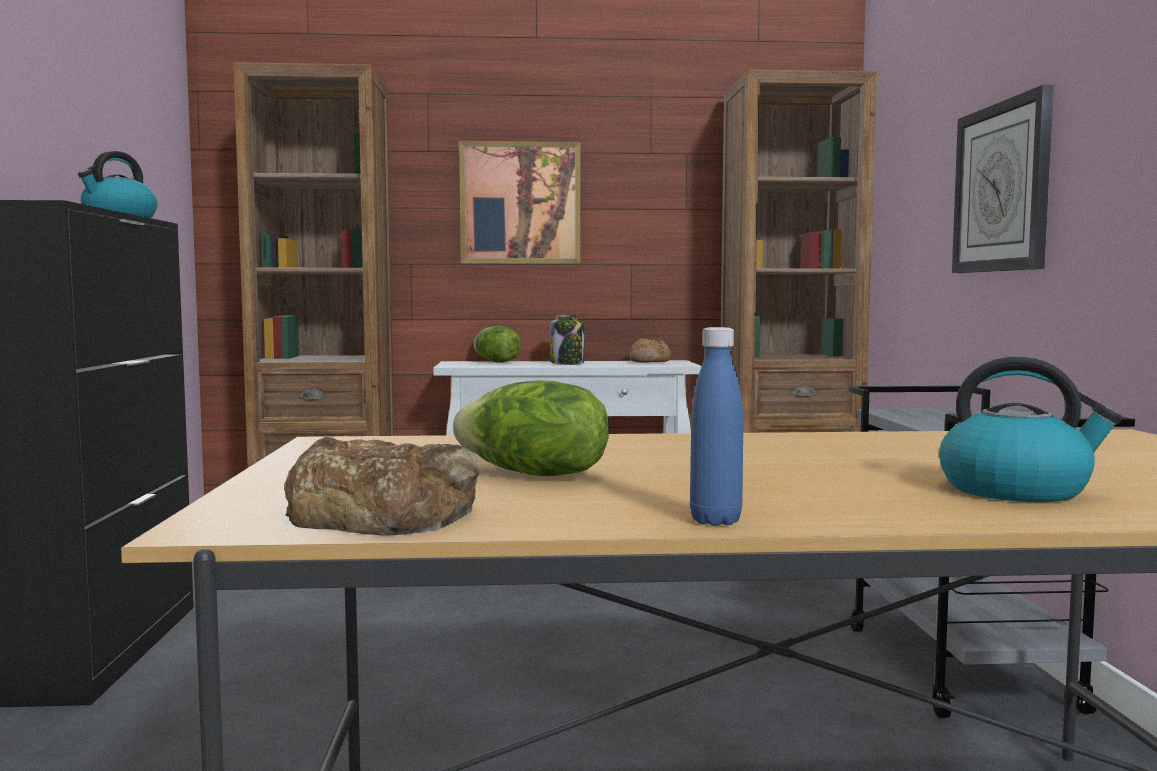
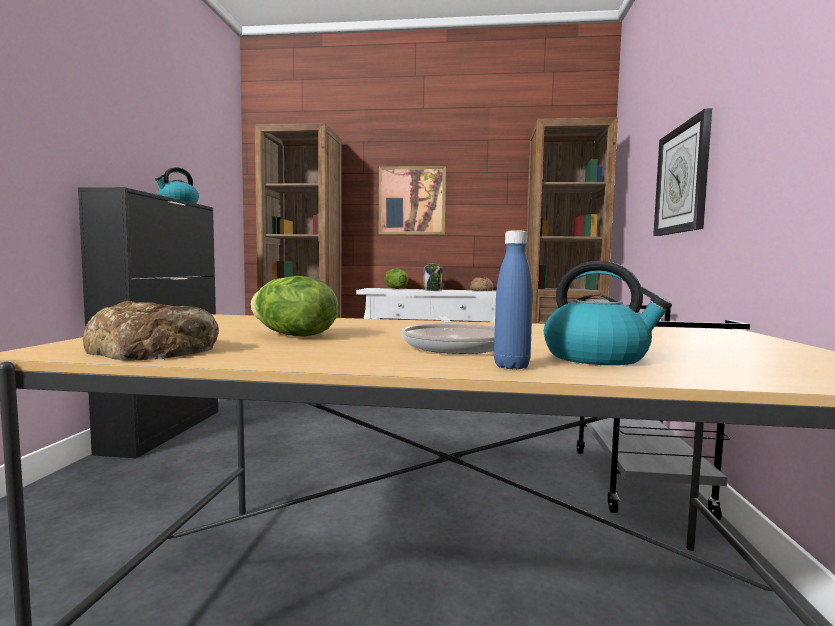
camera: 10 degrees right, 0 degrees up
(715, 521) = (348, 364): blue bottle -> blue bottle (511, 366)
(802, 480) = (455, 345): none -> frying pan

